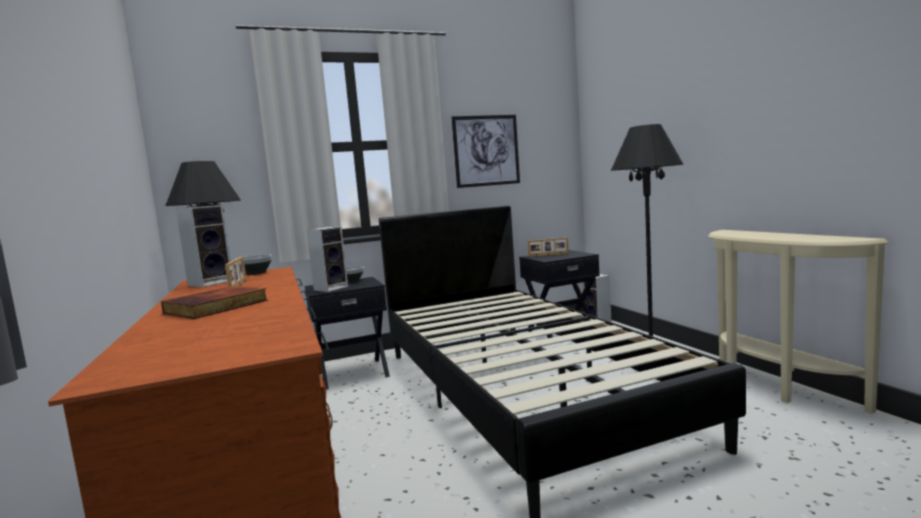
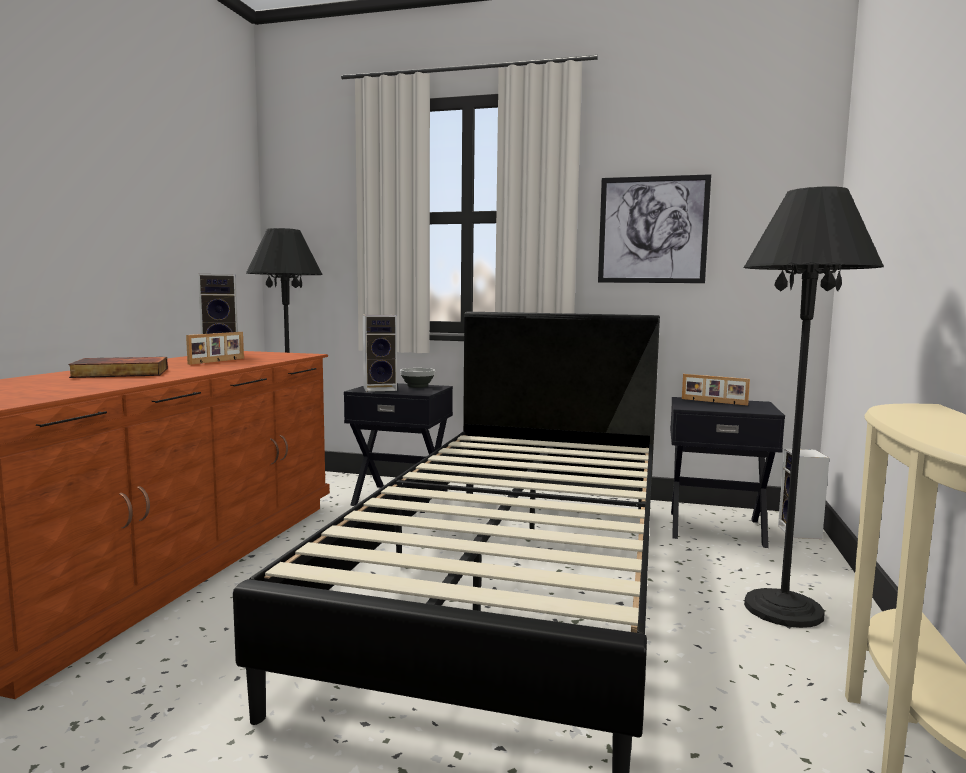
camera: 35 degrees right, 0 degrees up
(256, 273) = (279, 354): bowl -> none

